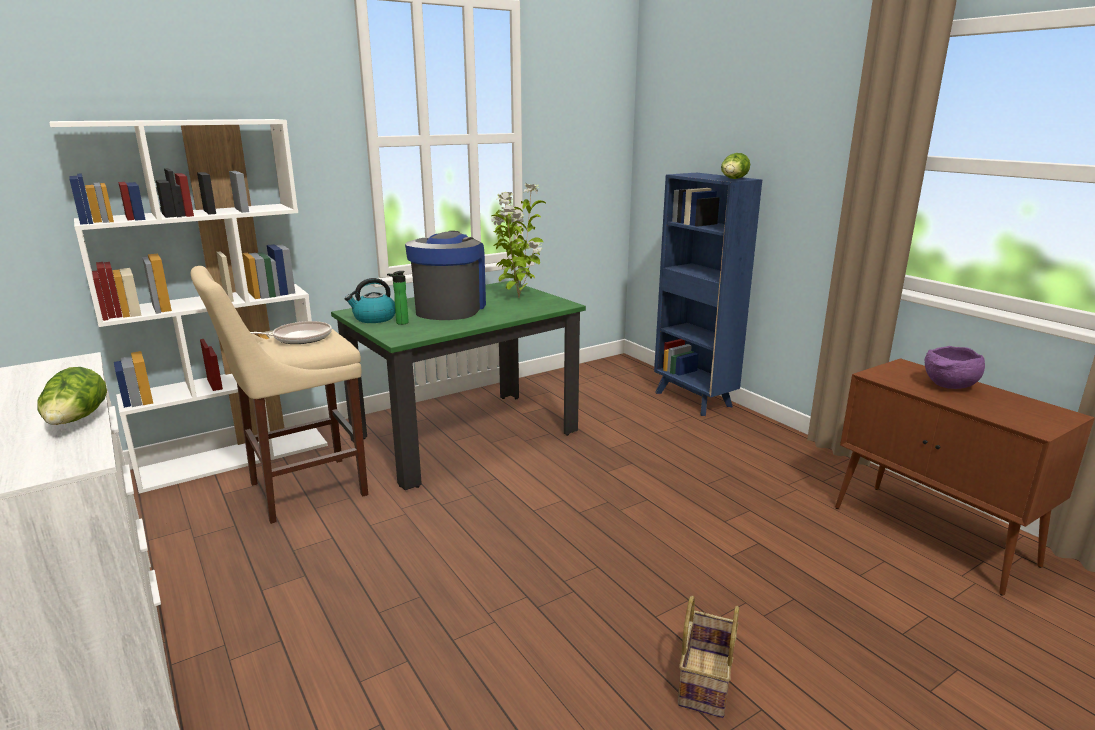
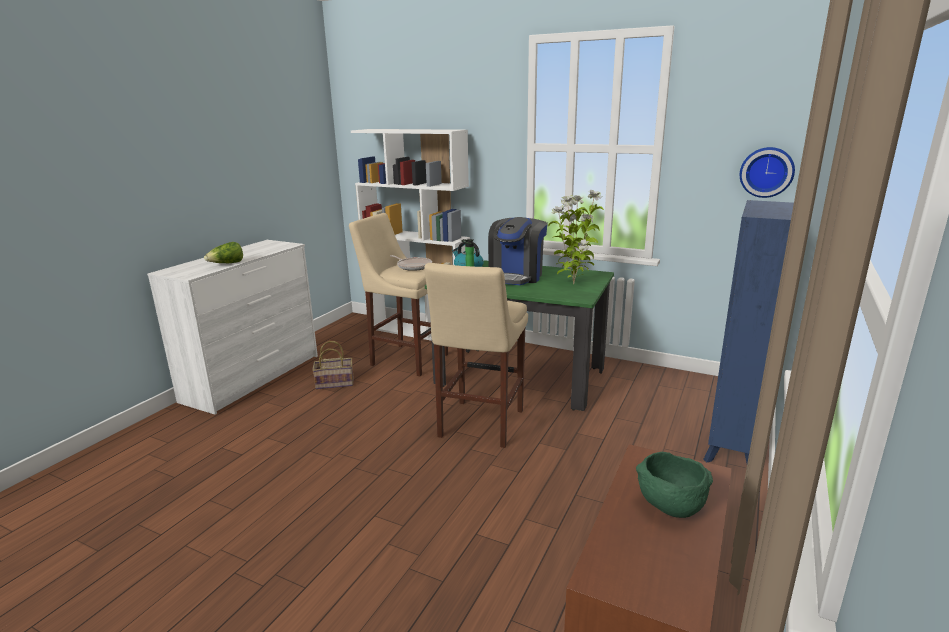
camera: 60 degrees right, 0 degrees up
(450, 308) = (516, 276): coffee machine -> coffee machine turned 135 degrees clockwise
(538, 492) = (479, 425): none -> beige stool
(604, 154) = (766, 172): none -> wall clock
(704, 679) = (322, 553): basket -> basket (336, 383)
(733, 179) = (763, 215): lettuce -> none
(949, 387) = (669, 507): purple bowl -> green bowl

